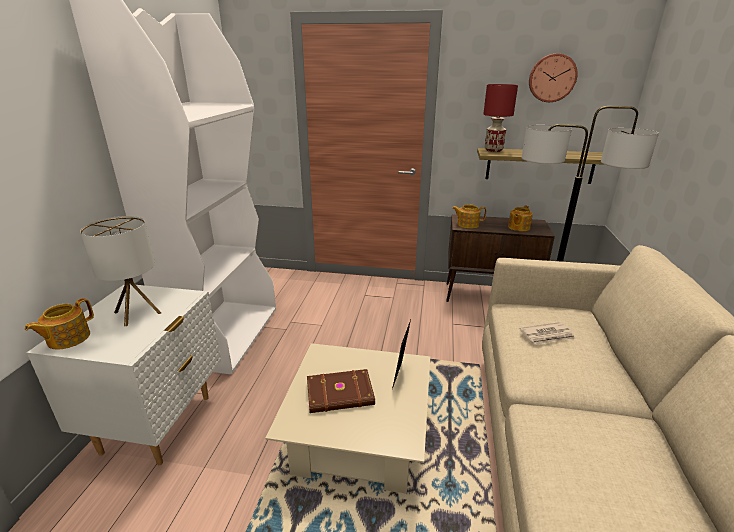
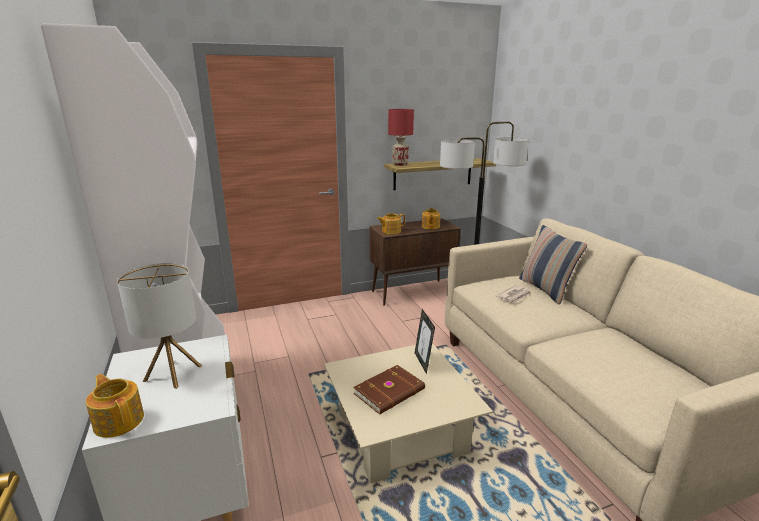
camera: 30 degrees left, 5 degrees down
(67, 338) = (119, 420): teapot -> teapot turned 135 degrees clockwise
(552, 78) = (433, 103): wall clock -> none
(602, 340) = (546, 289): none -> pillow

